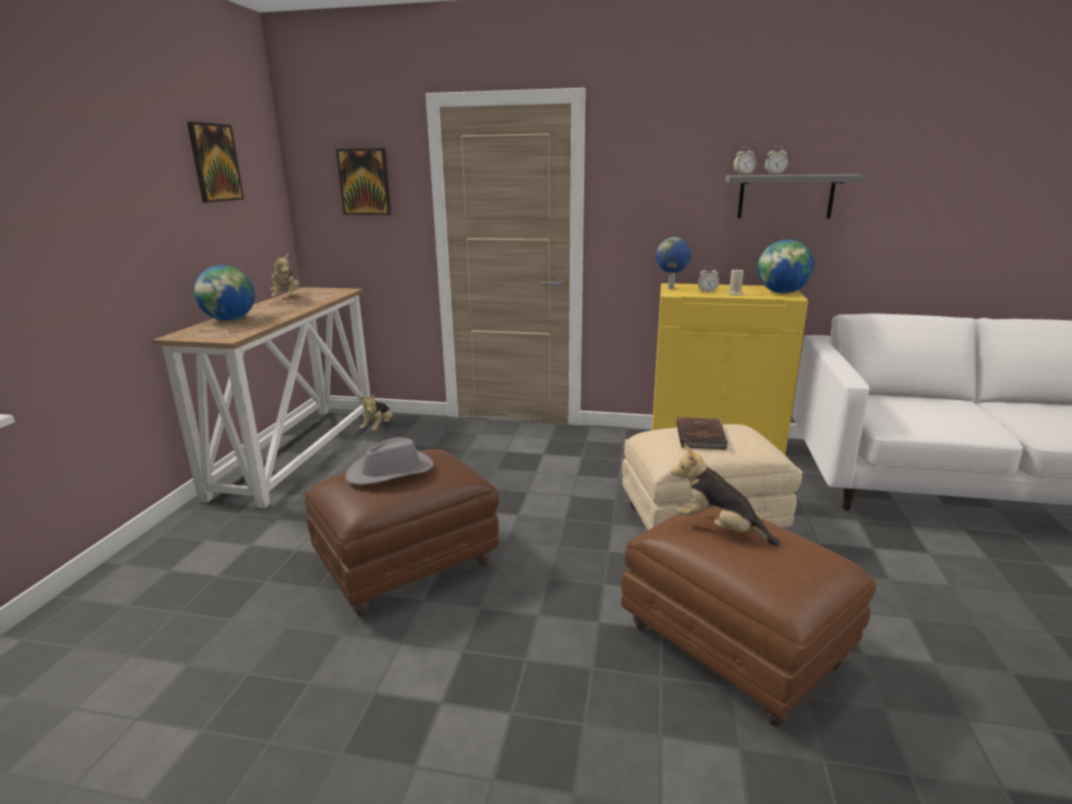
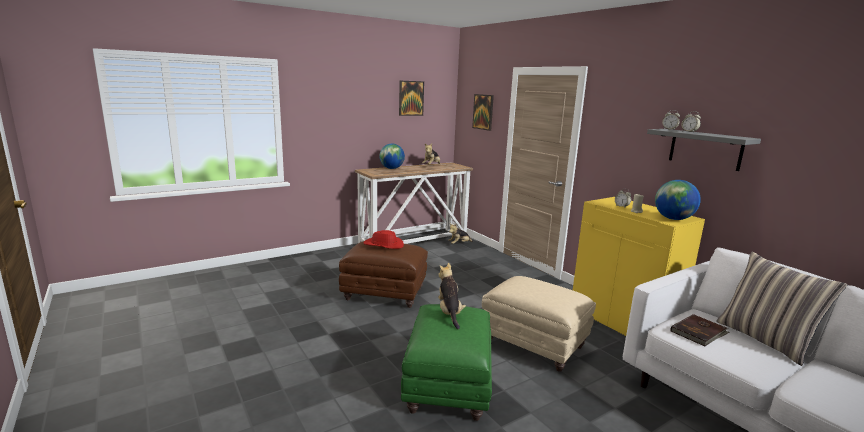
camera: 45 degrees right, 5 degrees down
(391, 471) = (383, 245): grey hat -> red hat
(671, 288) = (607, 200): globe -> none
(701, 436) = (537, 286): brown book -> brown book (699, 332)
(735, 647) = (448, 386): brown ottoman -> green ottoman
(936, 401) = (765, 340): none -> pillow

